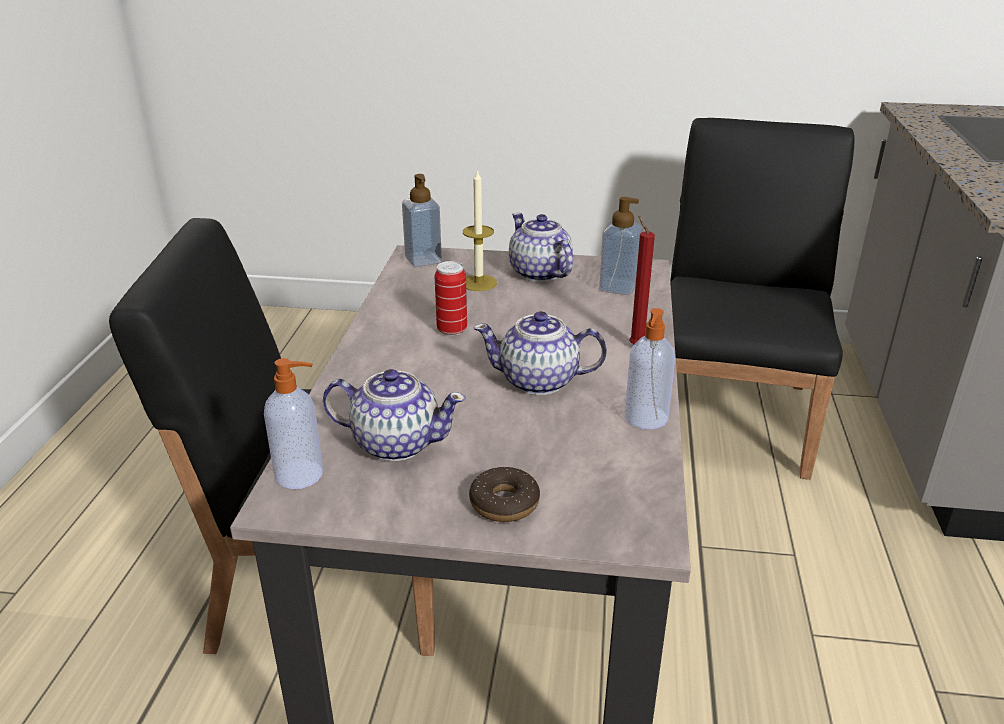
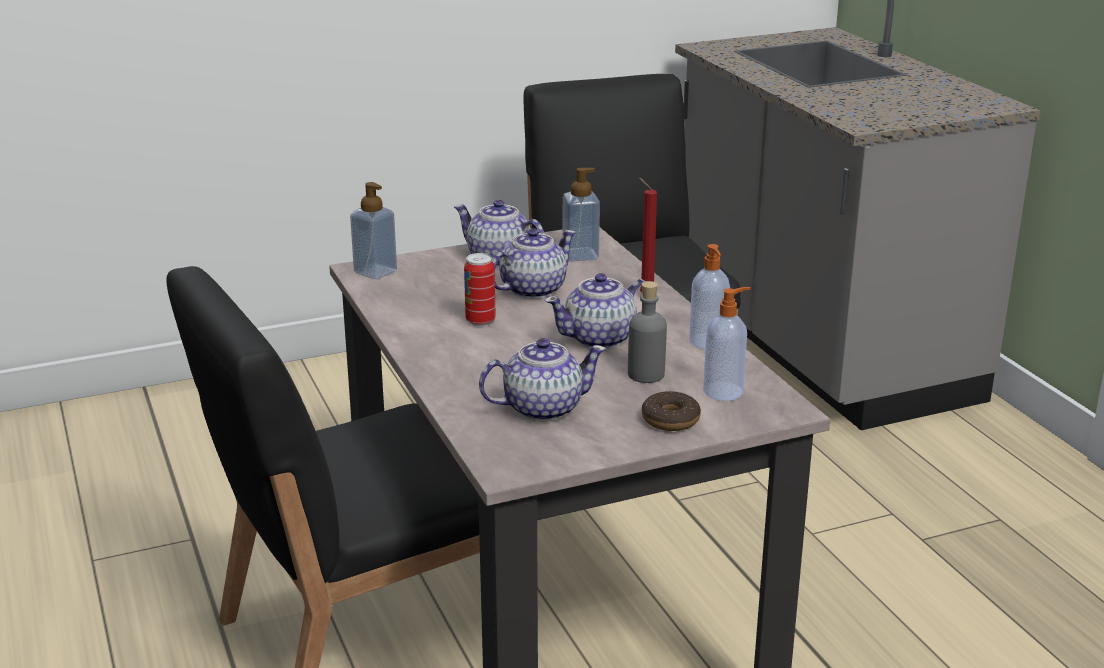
camera: 30 degrees left, 5 degrees down
(301, 475) = (496, 448): soap dispenser -> soap dispenser (724, 391)
(479, 283) = (454, 279): candle -> none
(534, 311) = (532, 290): none -> teapot
(539, 437) = (646, 374): none -> grey bottle

